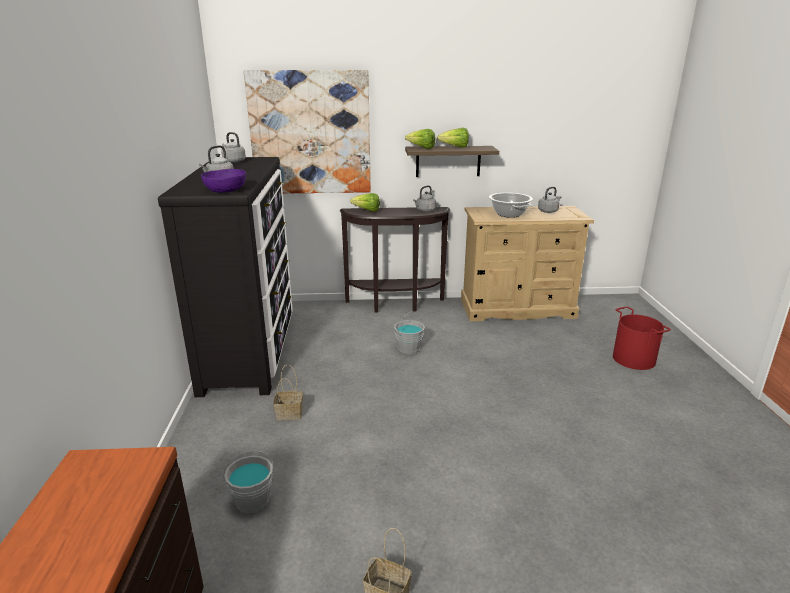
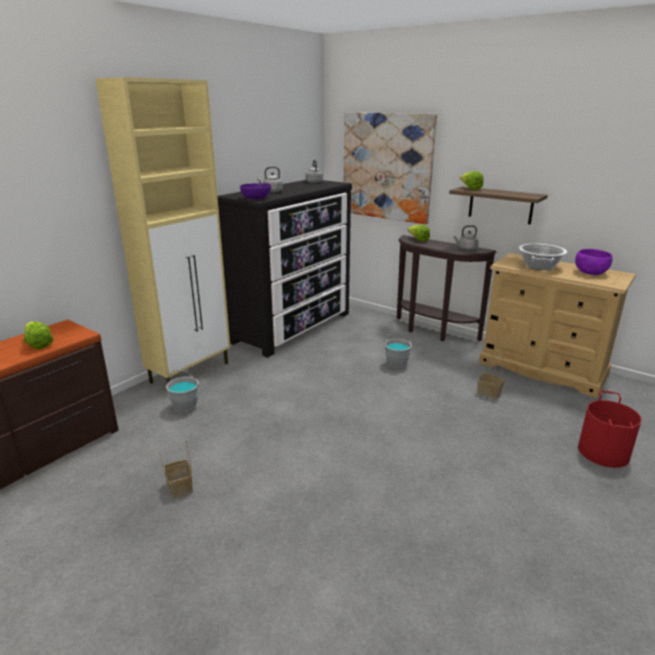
camera: 40 degrees right, 0 degrees up
(196, 455) = (191, 372): none -> beige cabinet
(290, 413) = (264, 372): basket -> basket (490, 393)
(455, 147) = (503, 191): lettuce -> lettuce (38, 344)
(548, 211) = (590, 272): grey kettle -> purple bowl

